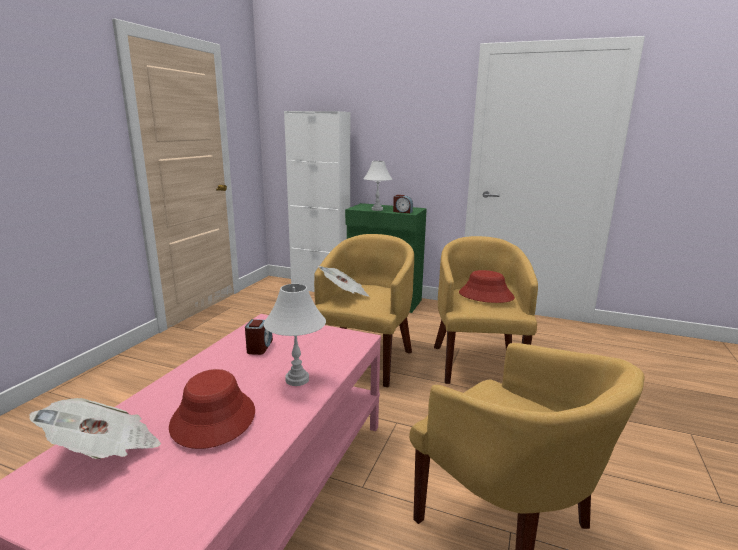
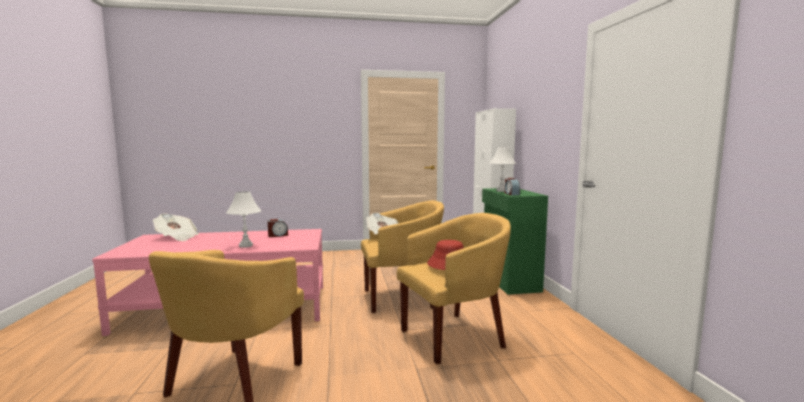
camera: 60 degrees right, 10 degrees down
(213, 419) = (203, 242): red hat -> none

